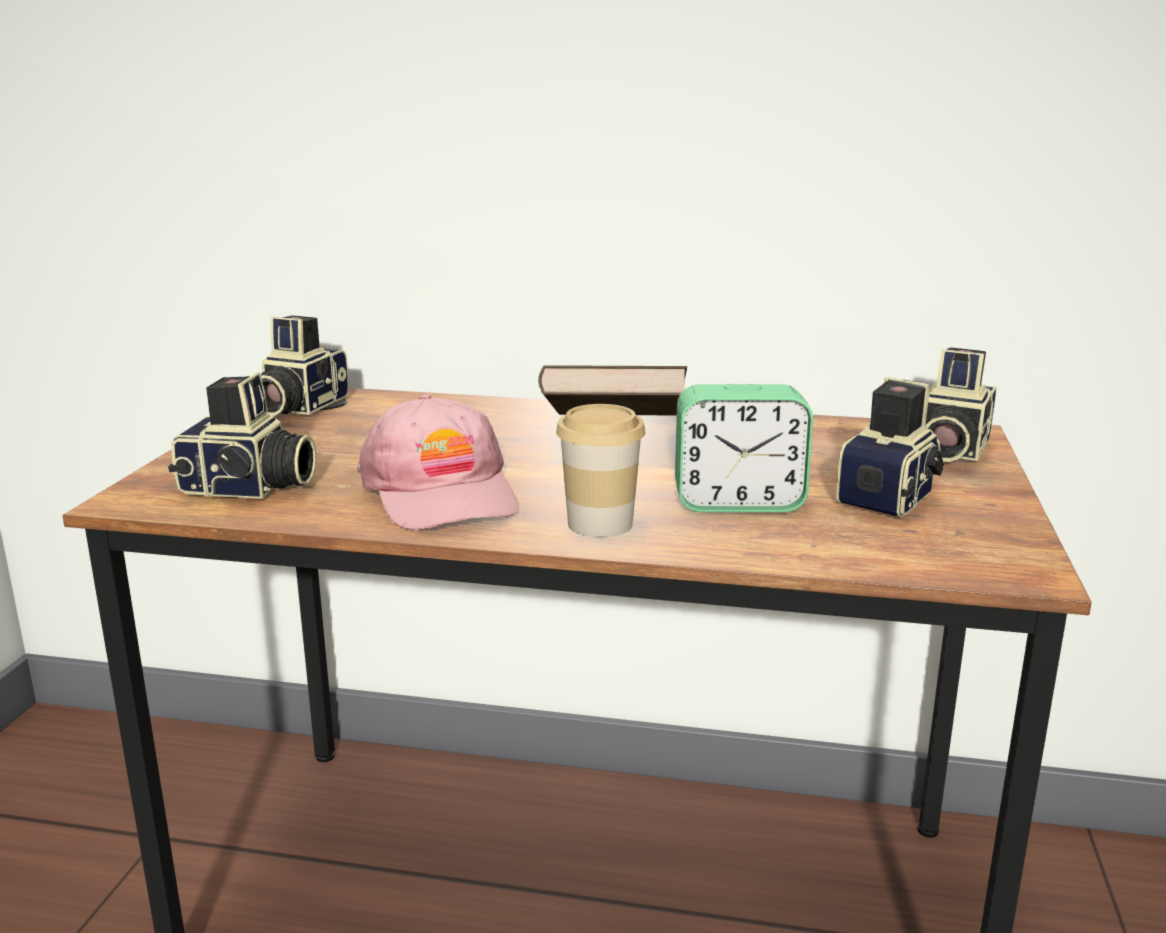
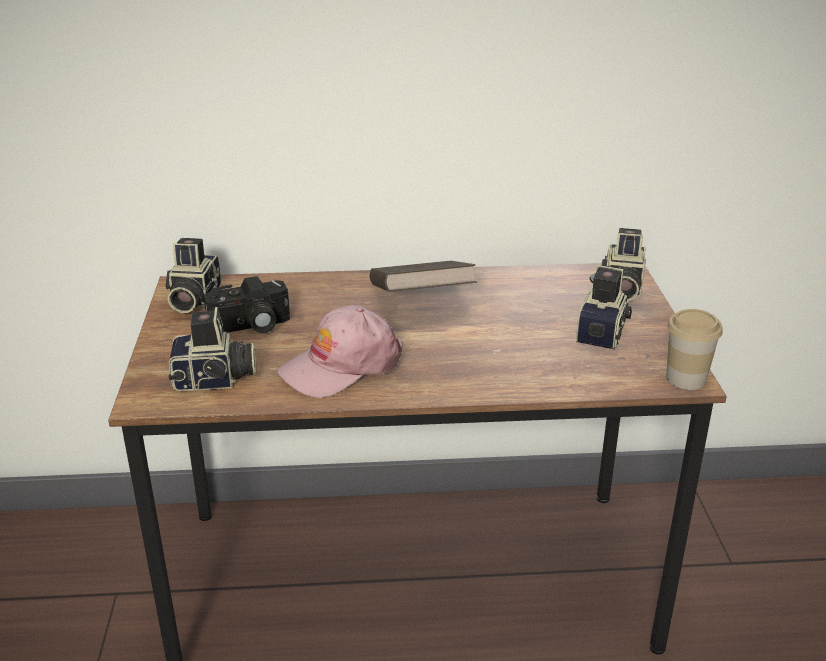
camera: 15 degrees left, 10 degrees up
(350, 440) = (250, 326): none -> camera
(442, 493) = (341, 366): pink cap -> pink cap turned 90 degrees clockwise
(600, 524) = (450, 378): cup -> cup (686, 379)
(738, 502) = (520, 349): alarm clock -> none

